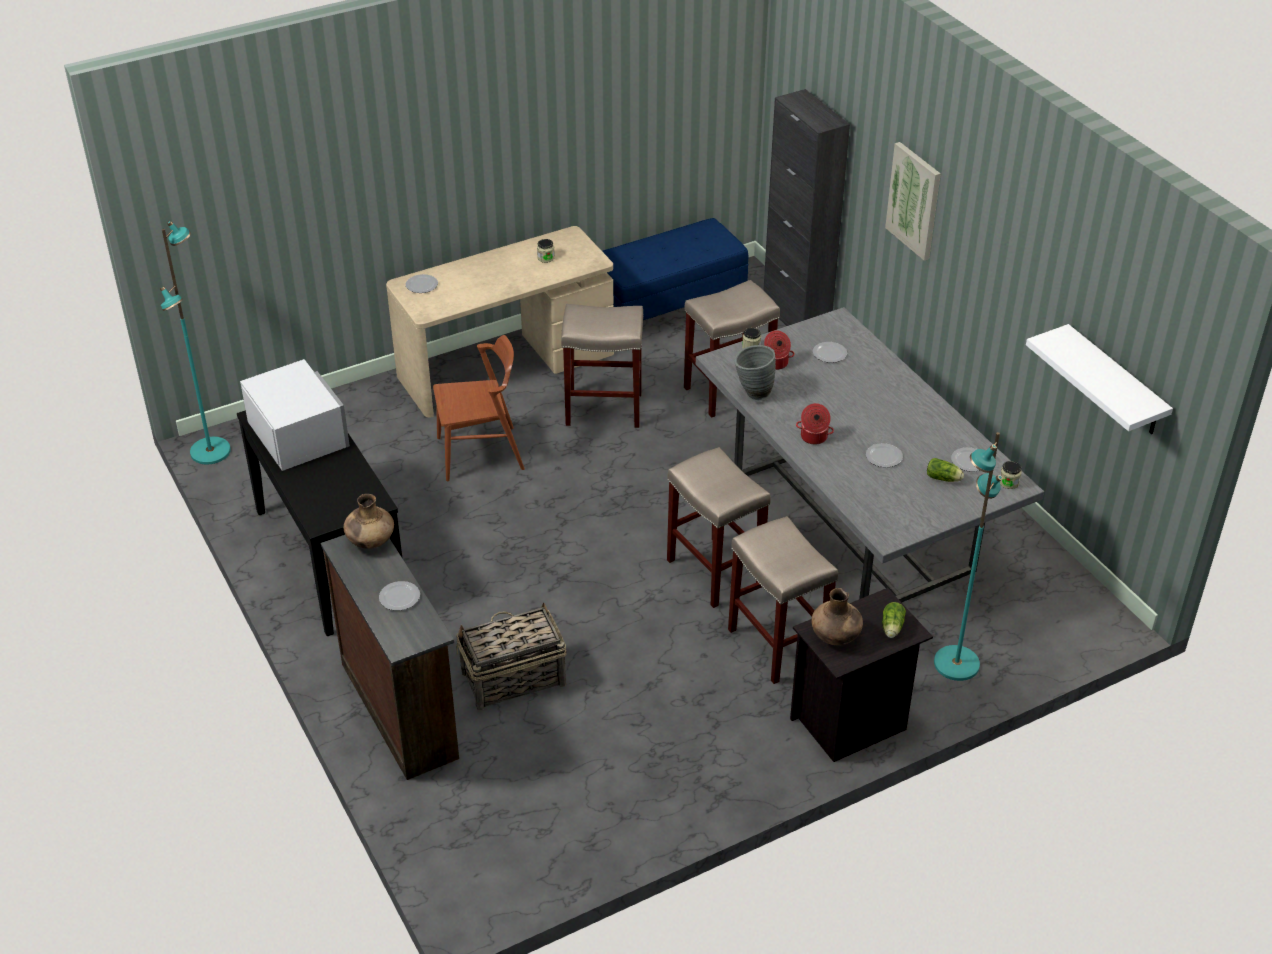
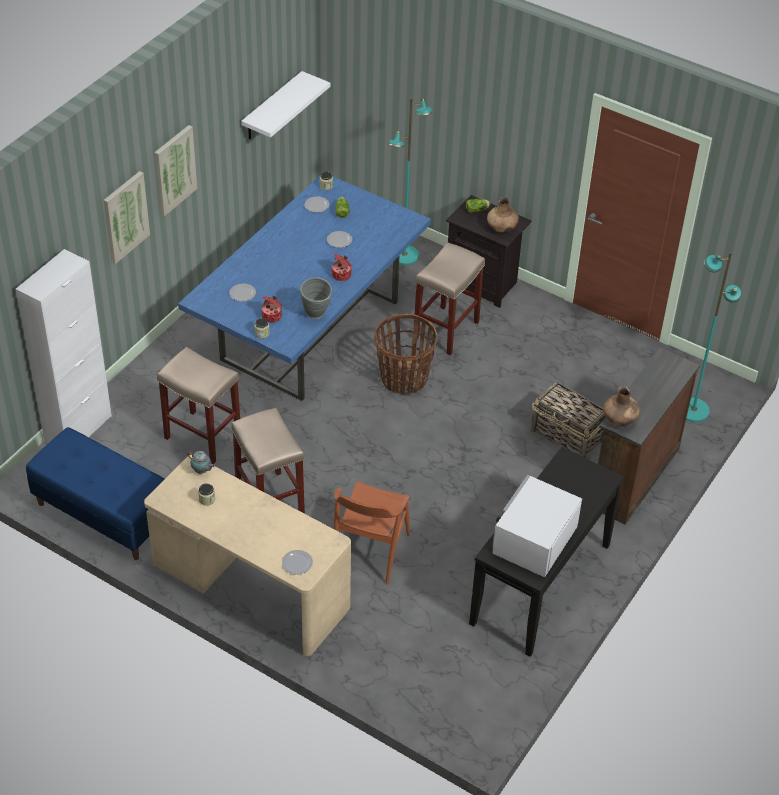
camera: 120 degrees left, 5 degrees up
(211, 451) = (488, 731): turquoise floor lamp -> turquoise floor lamp (692, 410)
(399, 597) = (650, 384): plate -> none
(480, 453) = (370, 551): brown chair -> brown chair turned 120 degrees counterclockwise
(584, 264) = (202, 471): none -> teapot
(713, 571) = (403, 379): beige stool -> basket
(796, 318) = (78, 430): black cabinet -> white cabinet
(850, 521) = (309, 331): grey dining table -> blue dining table
(975, 240) = (174, 170): none -> picture

